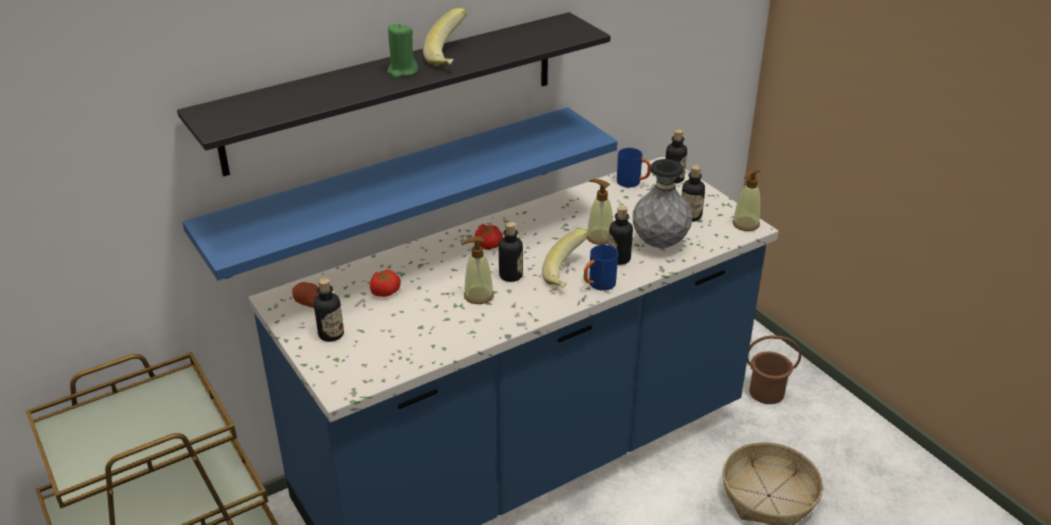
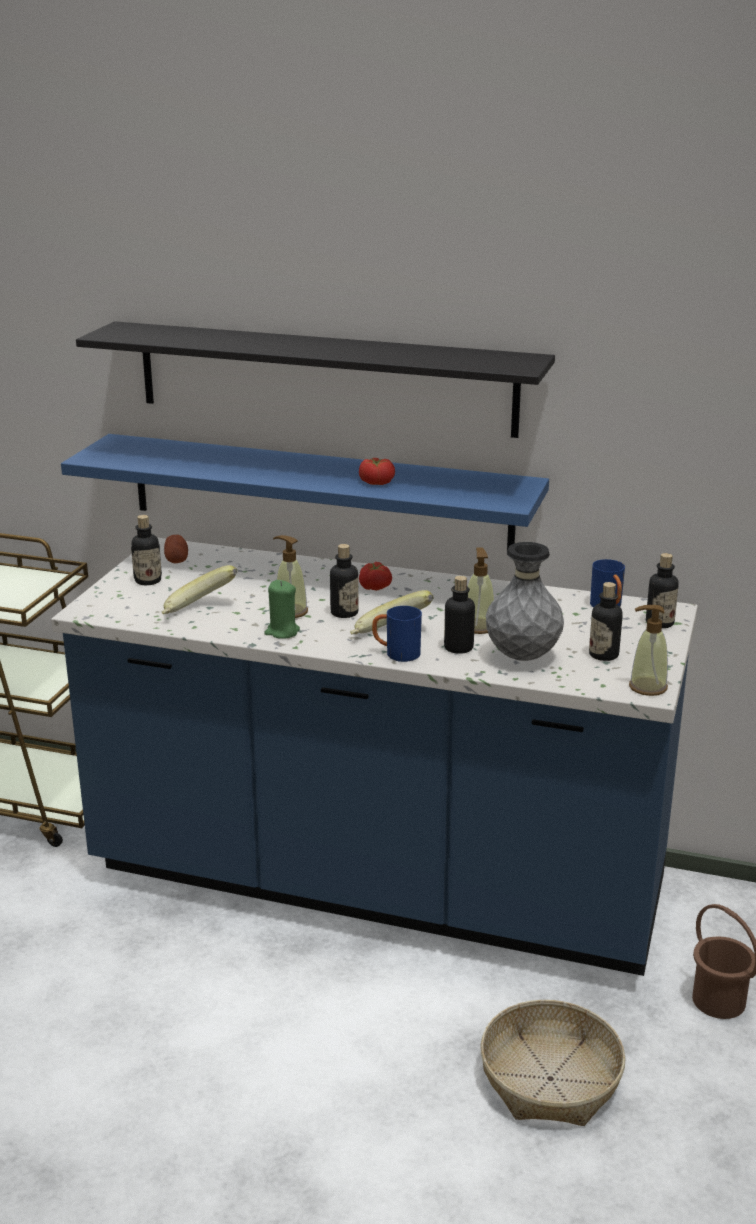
camera: 50 degrees right, 10 degrees down
(384, 291) = (236, 576): tomato -> tomato (377, 482)
(402, 71) = (301, 345): green candle -> green candle (282, 632)
(451, 57) = (361, 349): banana -> banana (198, 612)

